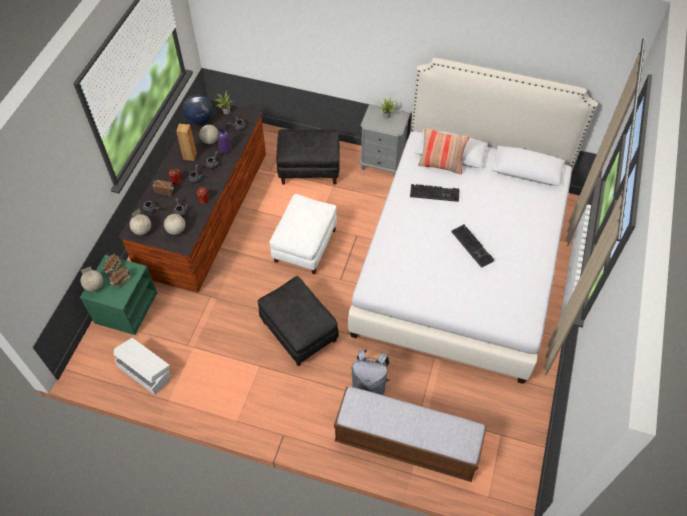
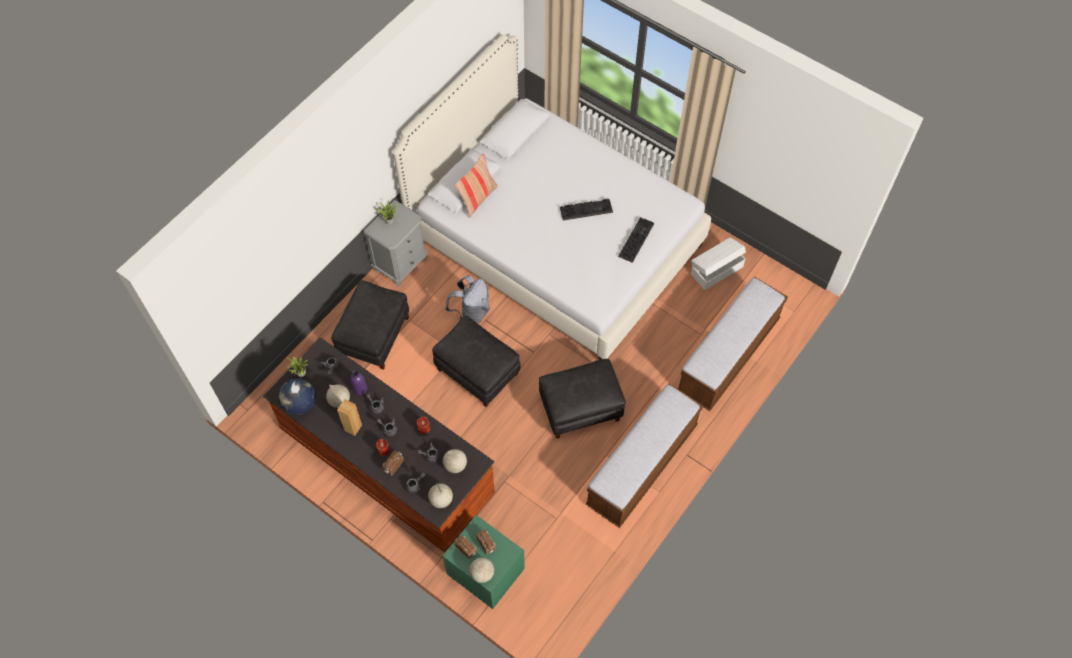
camera: 70 degrees left, 5 degrees up
(145, 371) = (572, 567): white storage box -> white storage box (715, 270)
(259, 398) = (641, 465): none -> bench
(304, 245) = (477, 372): white ottoman -> black ottoman
(369, 384) = (660, 365): grey backpack -> grey backpack (471, 314)
(435, 193) = (510, 216): keyboard -> keyboard (635, 239)

